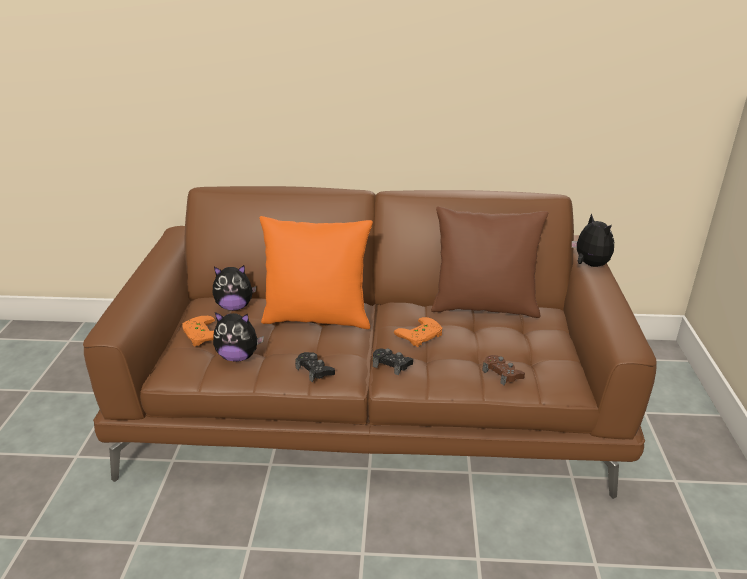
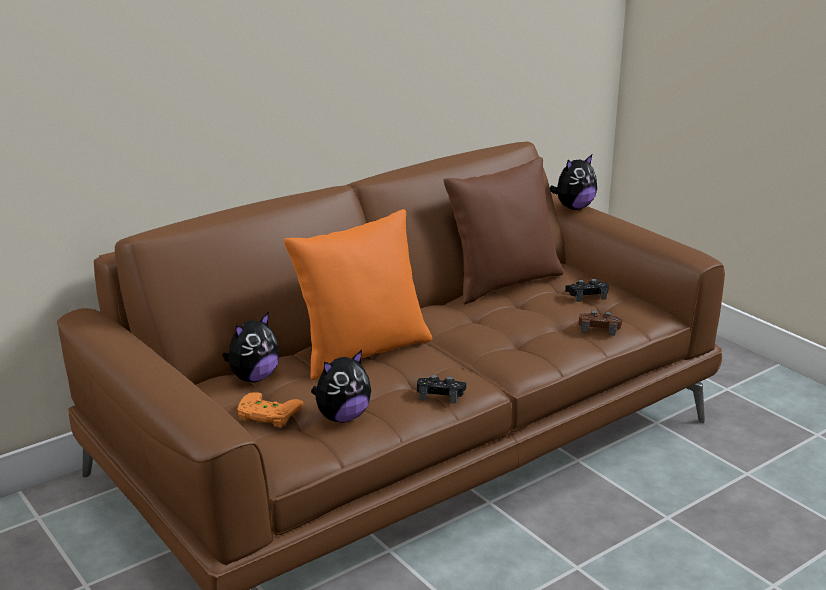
camera: 40 degrees left, 5 degrees down
(391, 364) = (501, 359): black game controller -> black game controller (587, 295)
(421, 336) = (489, 327): orange game controller -> none
(589, 265) = (573, 207): plush toy -> plush toy turned 120 degrees clockwise

